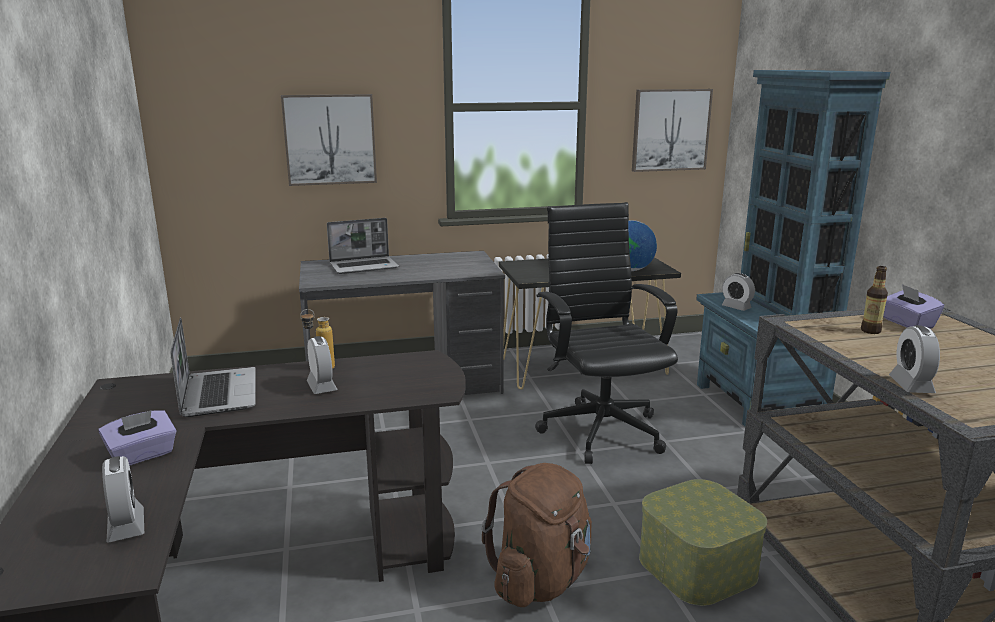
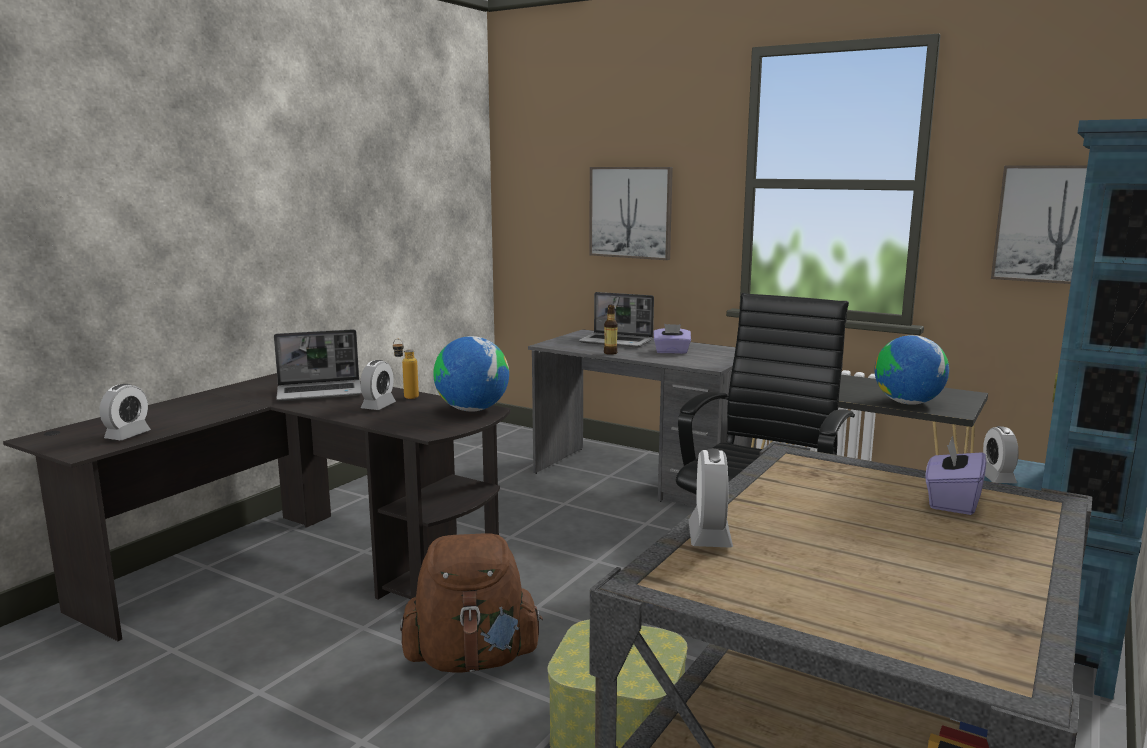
camera: 45 degrees right, 5 degrees down
(142, 455) = (212, 409): purple tissue box -> purple tissue box (671, 351)
(218, 393) = (321, 392): laptop -> laptop turned 45 degrees clockwise
(414, 361) = (472, 410): none -> globe
(870, 331) = (865, 490): bottle -> bottle (610, 353)
(911, 385) = (709, 535): alarm clock -> alarm clock turned 135 degrees clockwise

